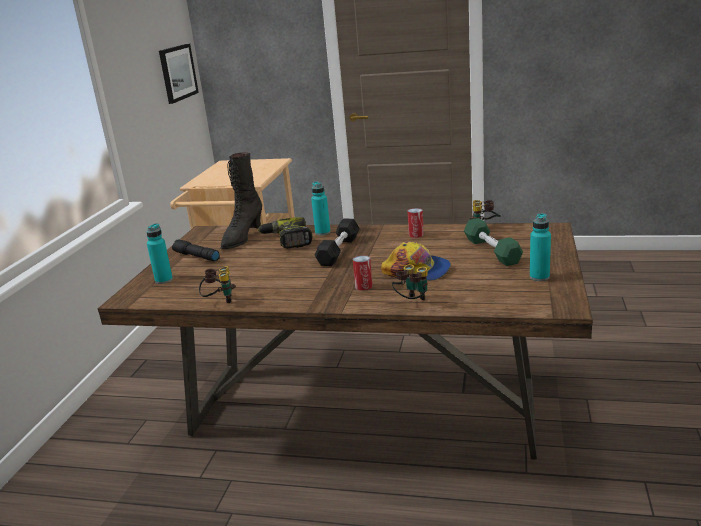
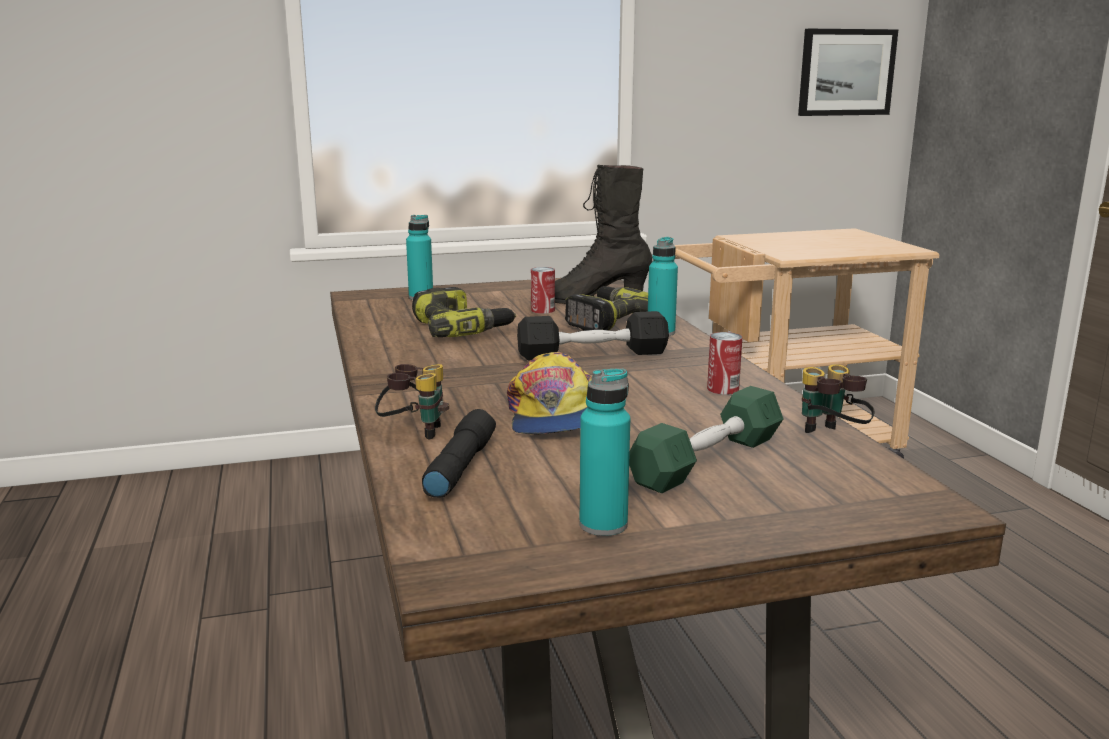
camera: 60 degrees right, 5 degrees down
(196, 256) = (506, 294): black flashlight -> black flashlight (459, 467)
(219, 301) = (369, 330): binoculars -> none
(252, 275) = (461, 329): none -> power drill
(363, 286) = (460, 391): can -> can (543, 310)

